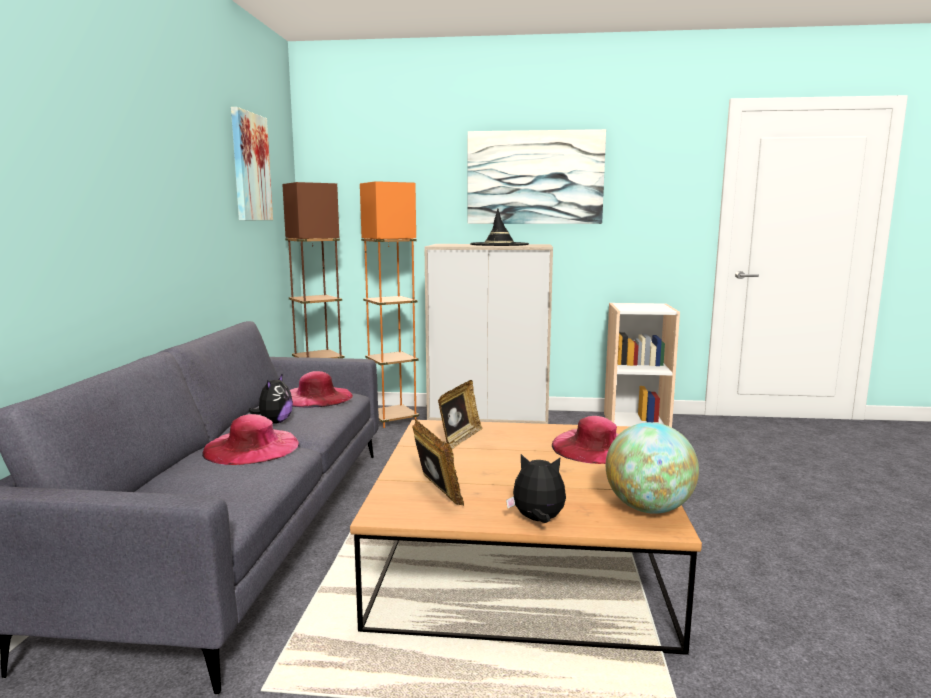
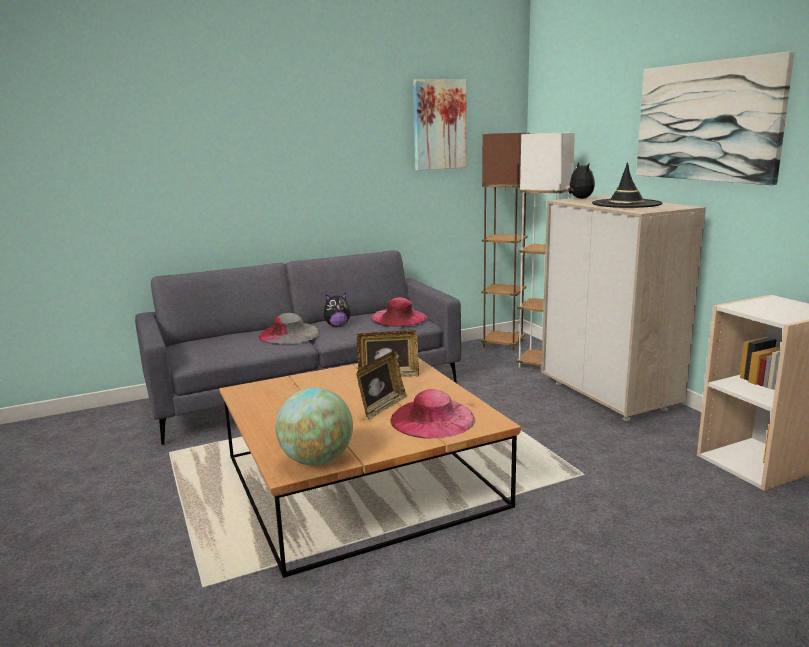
camera: 60 degrees right, 5 degrees up
(251, 447) = (289, 334): pink hat -> grey hat
(393, 420) = (540, 364): orange floor lamp -> white floor lamp
(436, 493) = (282, 394): picture frame -> picture frame (381, 407)
(538, 520) = (263, 430): plush toy -> plush toy (579, 198)

